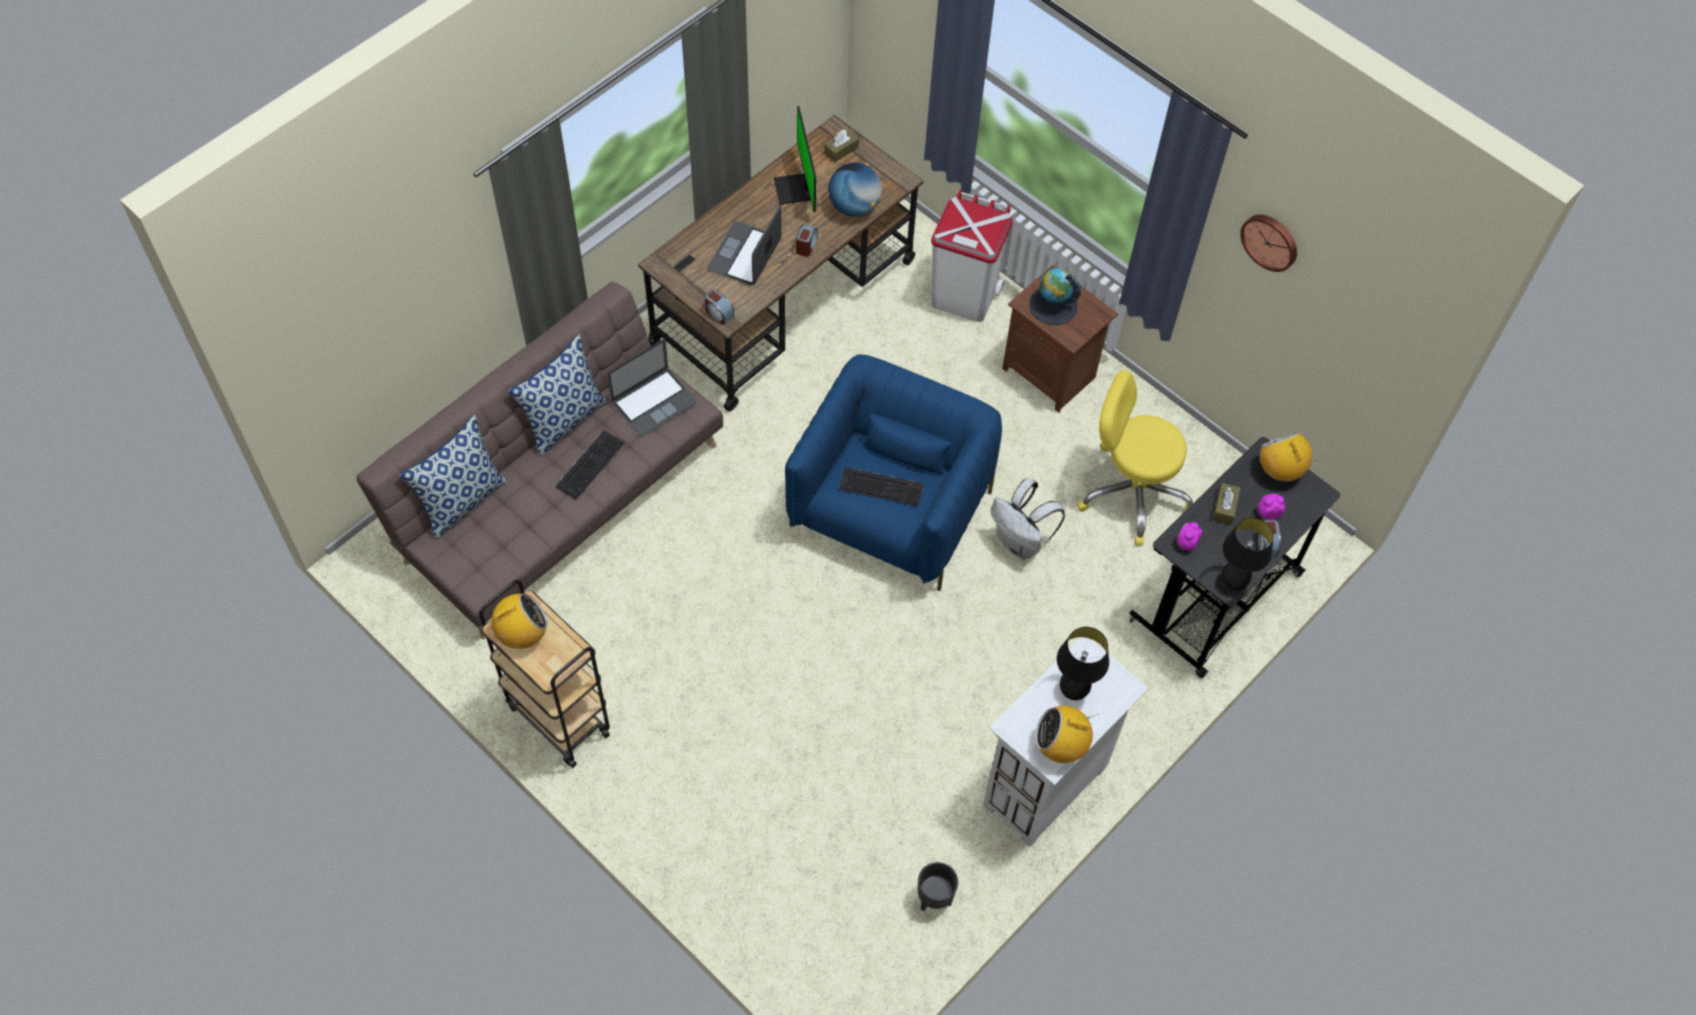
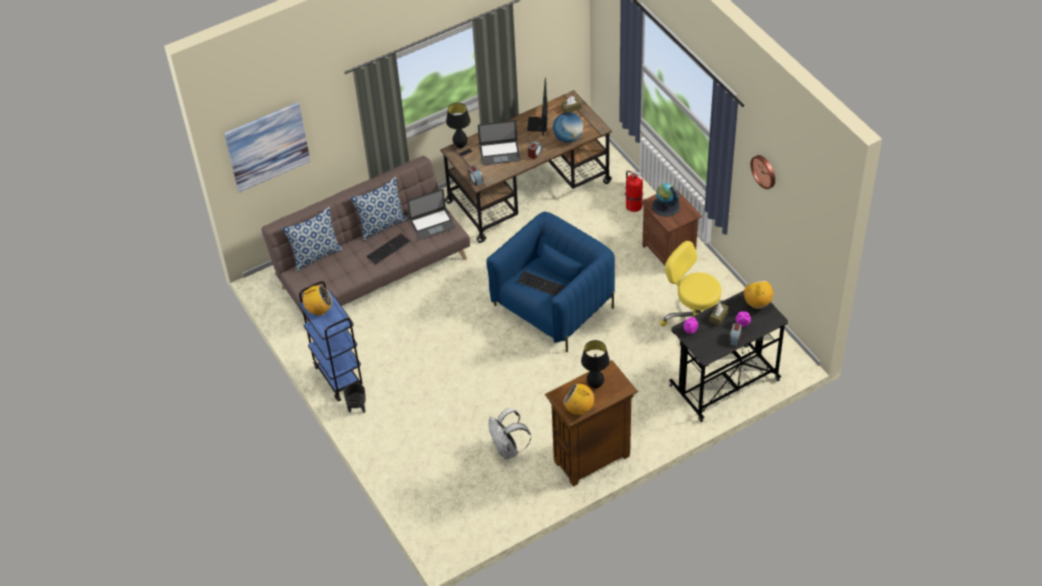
camera: 20 degrees right, 10 degrees down
(346, 335) = (267, 146): none -> picture
(557, 721) = (337, 378): brown cart -> blue cart
(745, 254) = (499, 153): laptop -> laptop turned 135 degrees counterclockwise
(935, 899) = (511, 501): black planter -> black planter (357, 408)
(963, 297) = (633, 205): white trash can -> fire extinguisher
(1020, 542) = (621, 336): white backpack -> white backpack (508, 450)
(1044, 789) = (591, 460): white cabinet -> brown cabinet
(1232, 584) = (708, 354): black table lamp -> black table lamp (460, 146)

